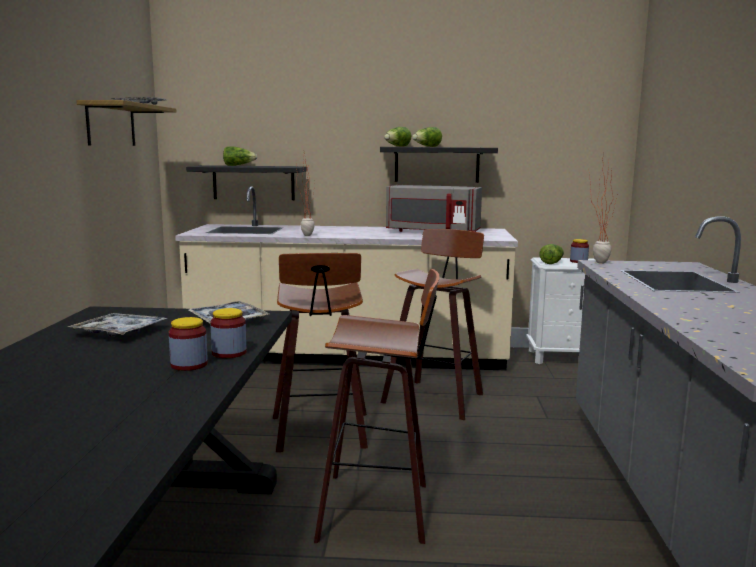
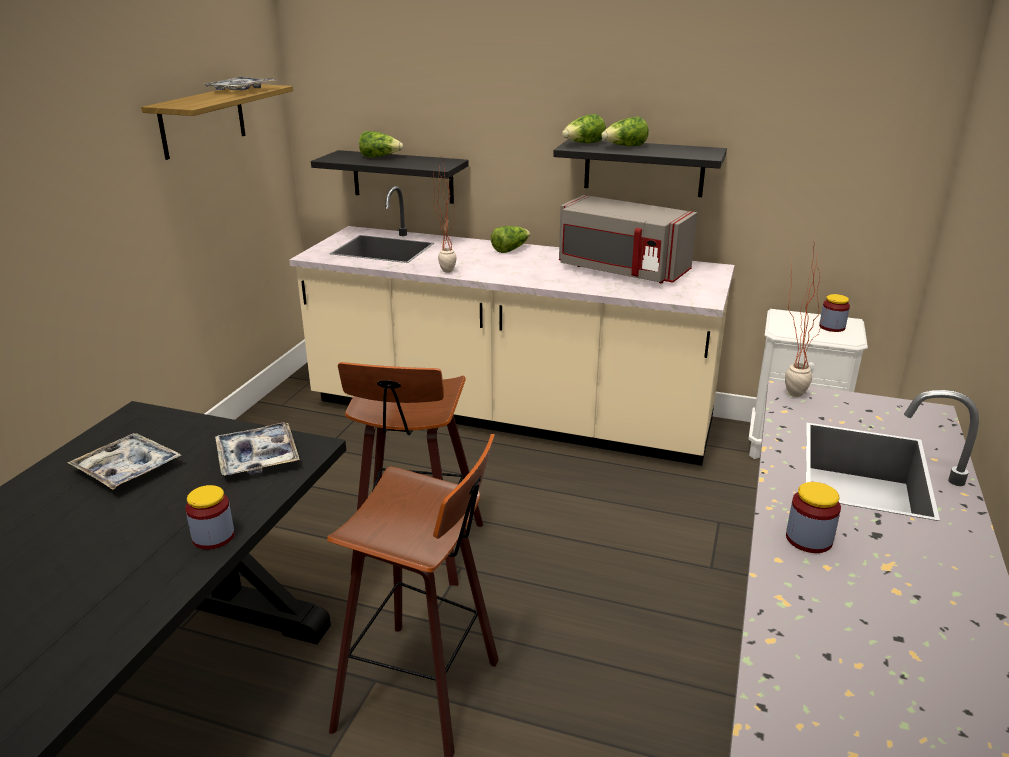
camera: 15 degrees right, 15 degrees up
(189, 364) = (155, 558): jar -> jar (809, 539)
(436, 397) = (583, 506): stool -> none
(551, 262) = (789, 326): lettuce -> lettuce (510, 249)

